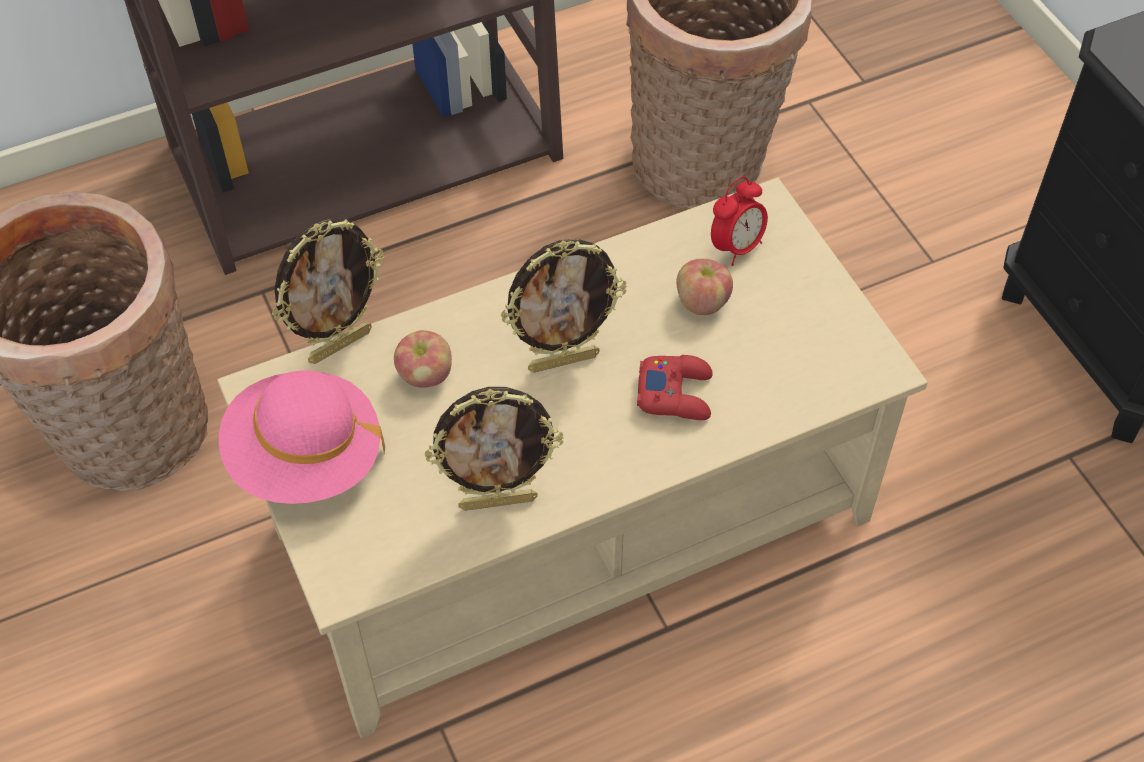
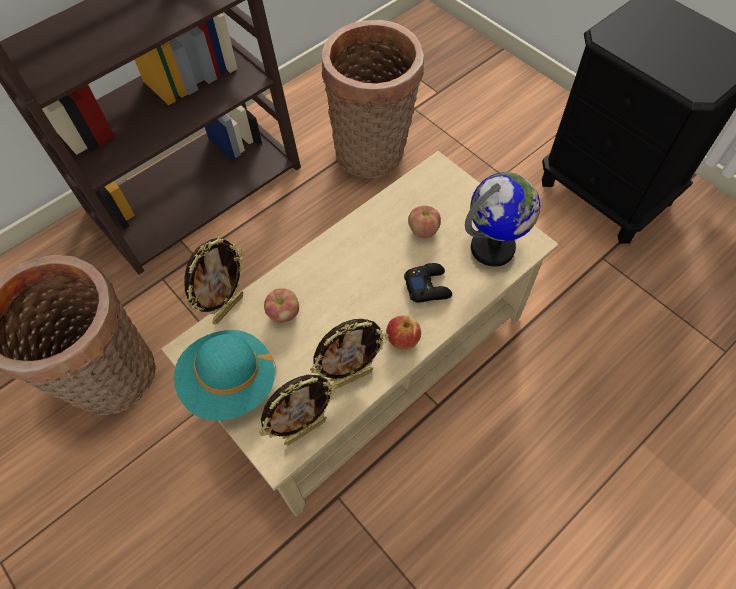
camera: 15 degrees left, 5 degrees up
(305, 458) = (230, 383): pink hat -> turquoise hat
(563, 360) = (359, 284): picture frame -> picture frame (305, 430)
(603, 464) = (403, 339): none -> apple
(676, 393) = (428, 286): red game controller -> black game controller
(736, 247) = (430, 194): alarm clock -> none
(810, 360) = (493, 248): none -> globe

